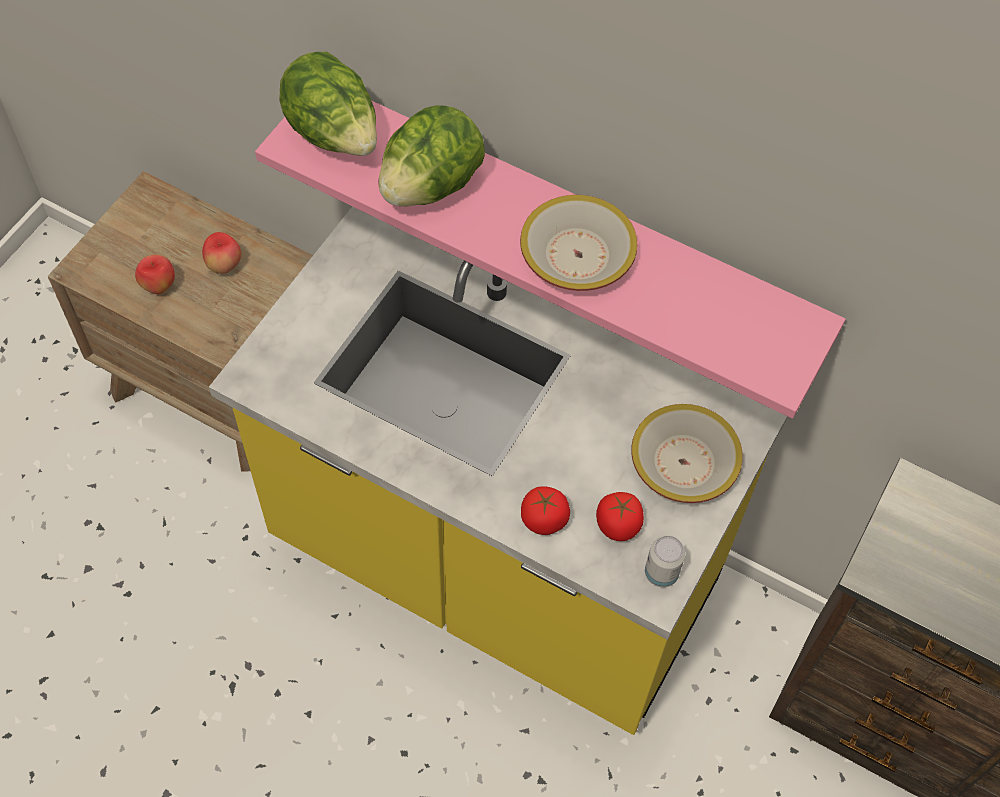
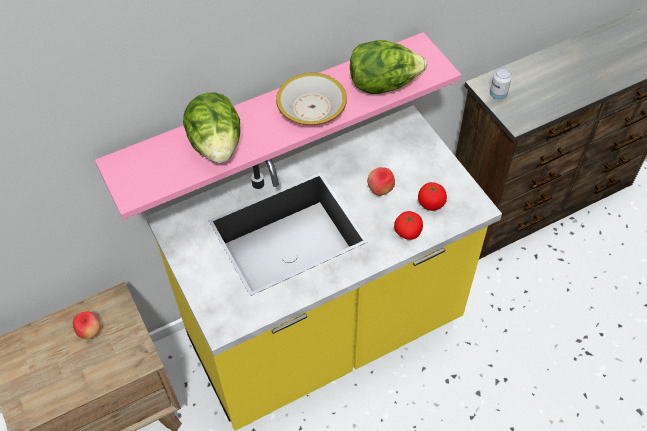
camera: 55 degrees left, 5 degrees down
(159, 286) = (74, 375): apple -> apple (380, 190)
(334, 135) = (143, 171): lettuce -> lettuce (383, 84)
(661, 573) = (468, 200): can -> can (498, 95)
(683, 463) = (414, 160): bowl -> none

